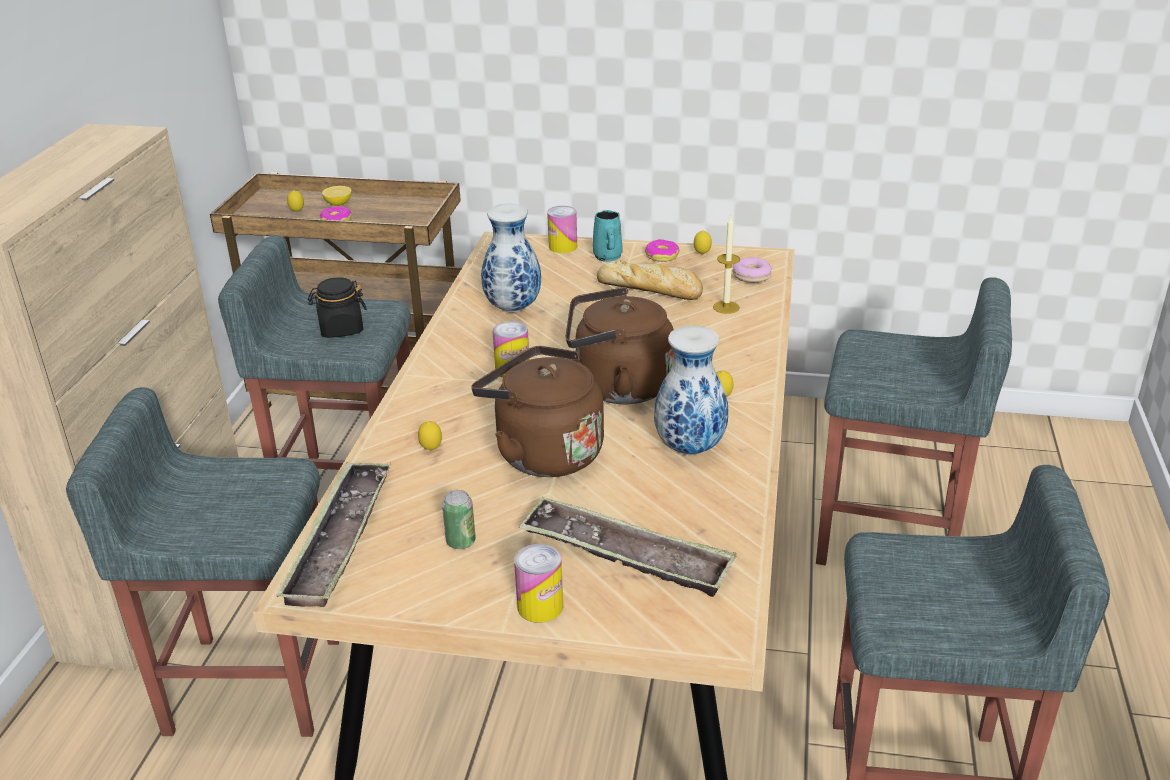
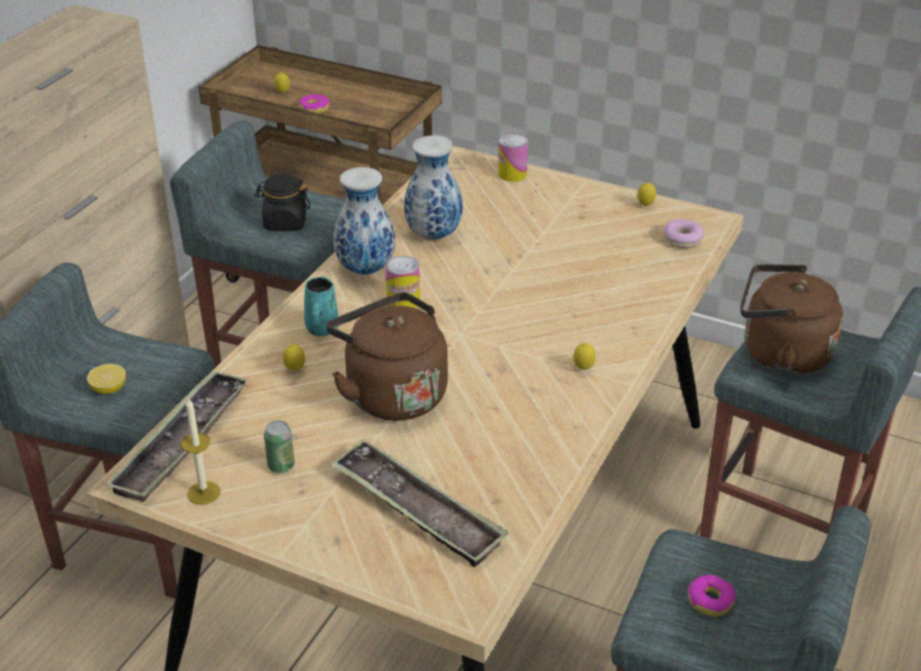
camera: 15 degrees right, 5 degrees up
(338, 204) = (324, 90): lemon -> lemon (109, 389)
(540, 606) = (321, 542): can -> none
(607, 257) = (550, 193): turquoise mug -> turquoise mug (321, 329)
(617, 387) = (491, 338): brown kettle -> brown kettle (780, 354)
(651, 289) = (575, 237): bread -> none
(662, 256) = (604, 201): donut -> donut (710, 601)
(689, 447) = (527, 415): vase -> vase (366, 268)
(726, 307) = (638, 270): candle -> candle (204, 493)

